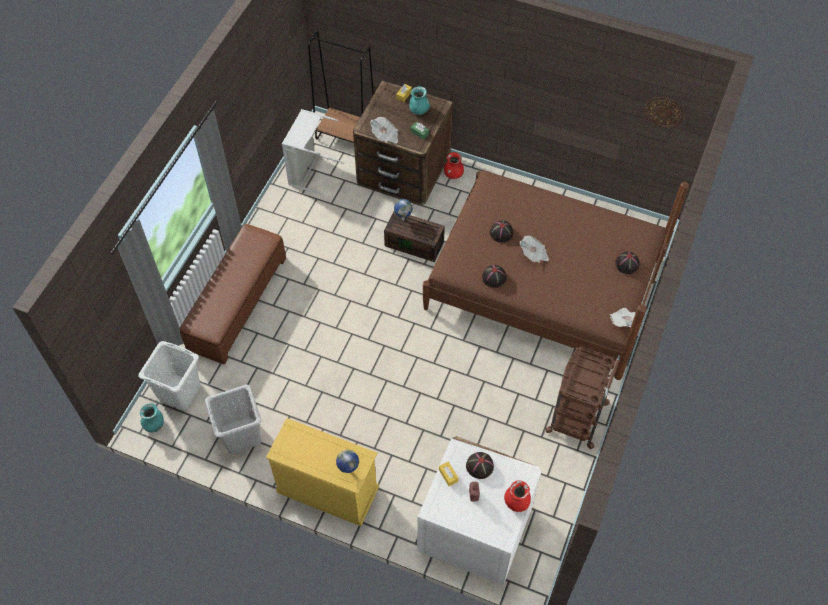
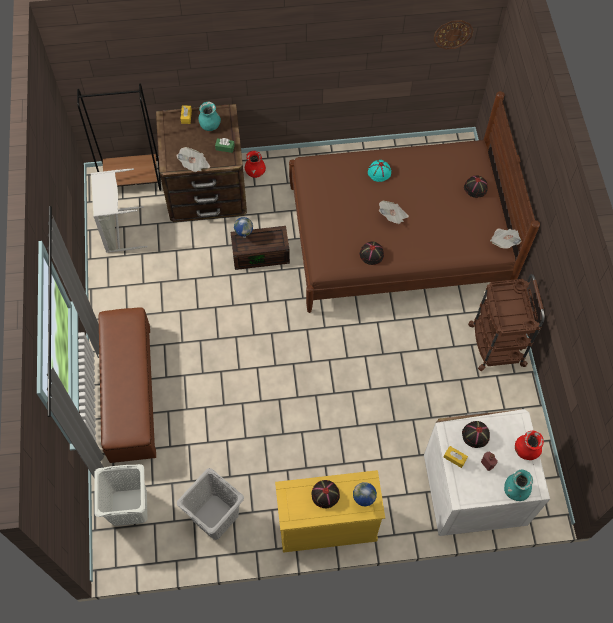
camera: 30 degrees left, 5 degrees up
(154, 424) = (125, 551): turquoise vase -> turquoise vase (515, 490)
(501, 232) = (352, 209): black hat -> black hat (325, 494)
(546, 212) = (379, 172): none -> turquoise hat

